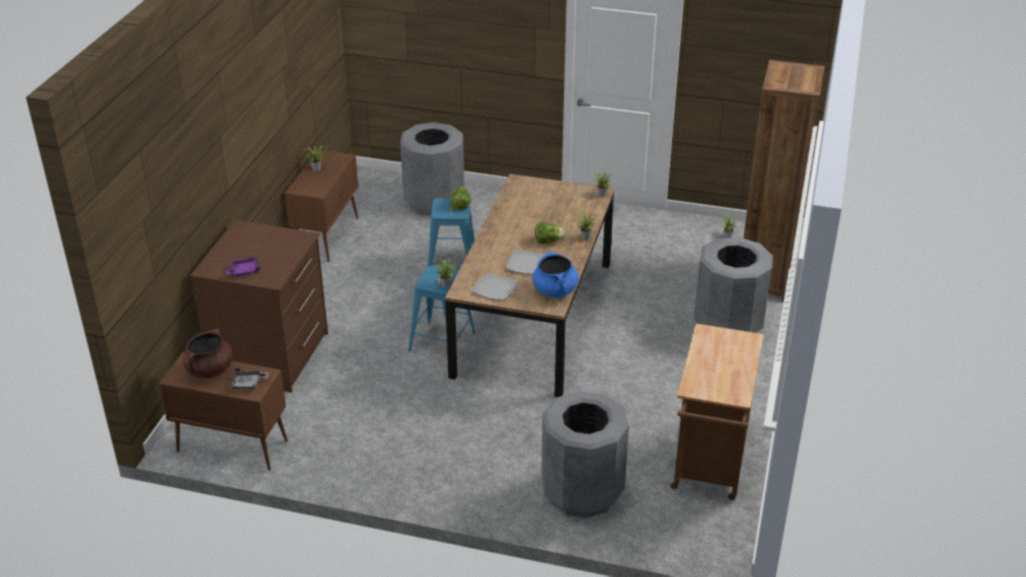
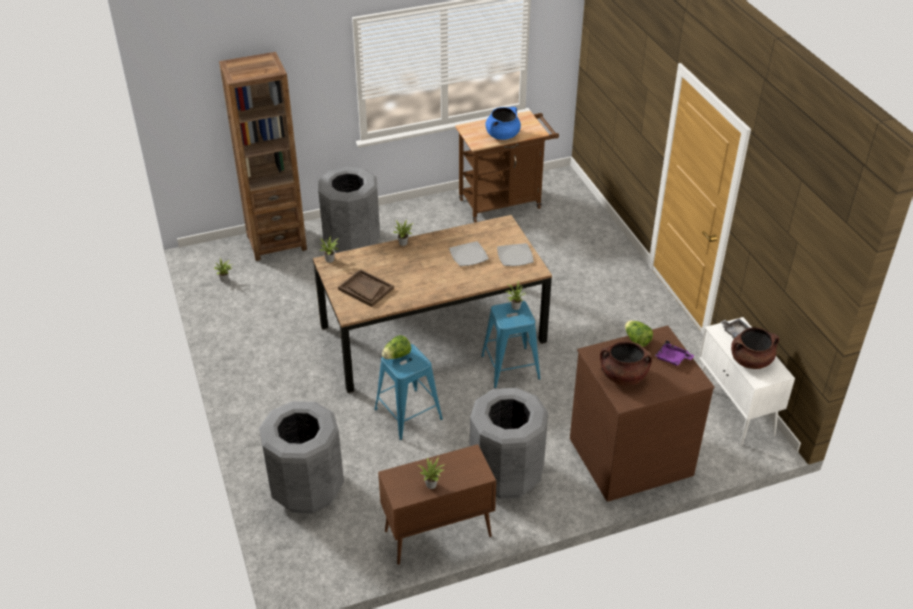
camera: 125 degrees left, 5 degrees up
(231, 446) = (735, 410): brown cabinet -> white cabinet
(262, 238) = (623, 376): none -> brown cooking pot
(540, 197) = (365, 289): none -> brown tray
(548, 241) = (427, 258): lettuce -> lettuce (636, 340)
(555, 291) = (486, 229): blue cooking pot -> blue cooking pot (502, 135)
(582, 492) = (582, 238): grey trash can -> grey trash can (506, 474)

